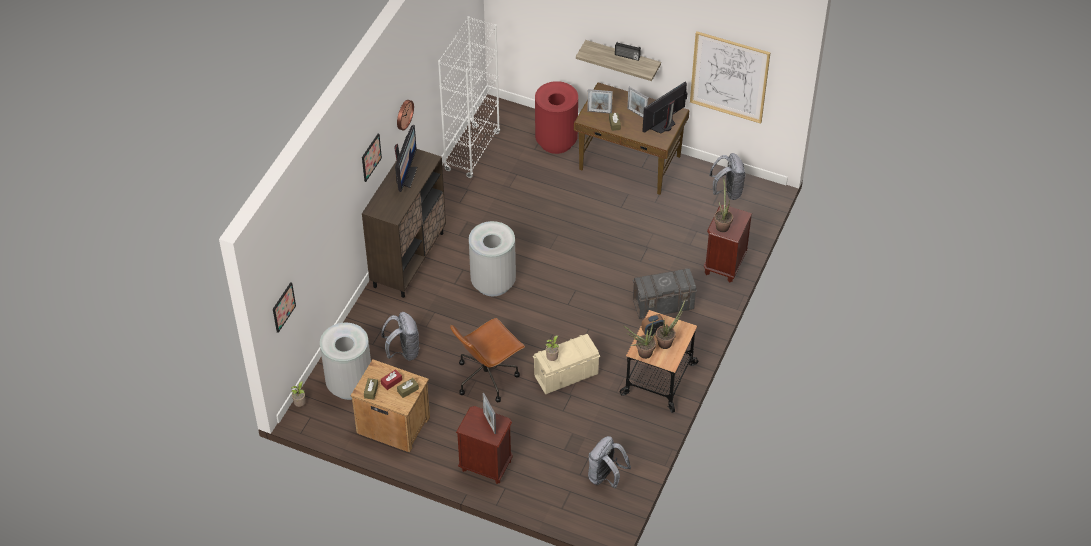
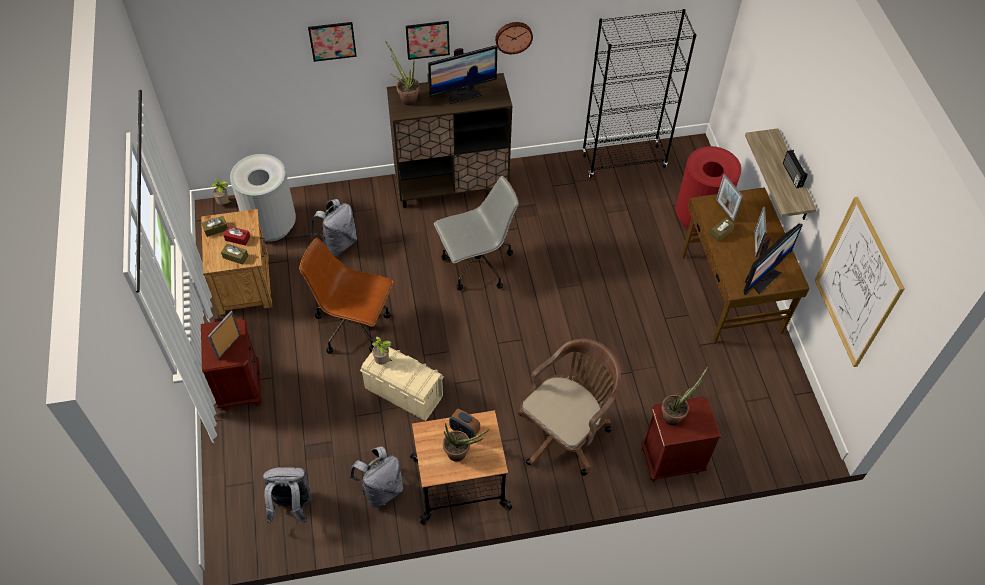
camera: 55 degrees right, 5 degrees up
(283, 307) = (204, 87): picture -> picture (332, 41)
(472, 151) = (623, 161): white bookcase -> black bookcase
(493, 282) = (476, 265): grey trash can -> grey office chair
(642, 353) = (425, 437): potted plant -> potted plant (406, 98)
(663, 305) = (566, 431): grey storage box -> brown office chair
(664, 126) = (762, 278): monitor -> monitor turned 120 degrees clockwise
(727, 191) = (777, 405): grey backpack -> grey backpack (381, 490)

